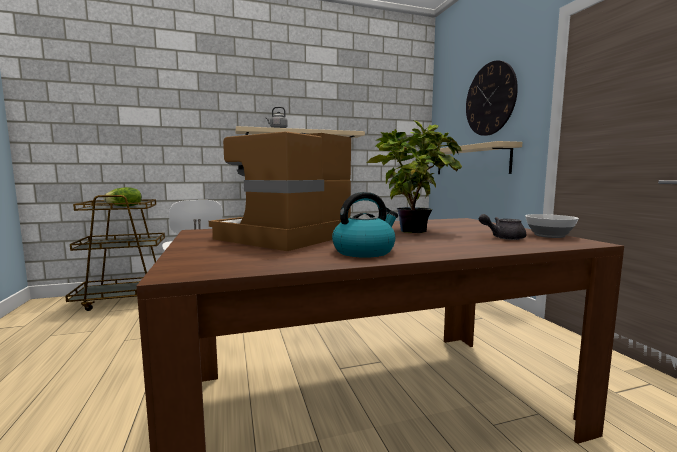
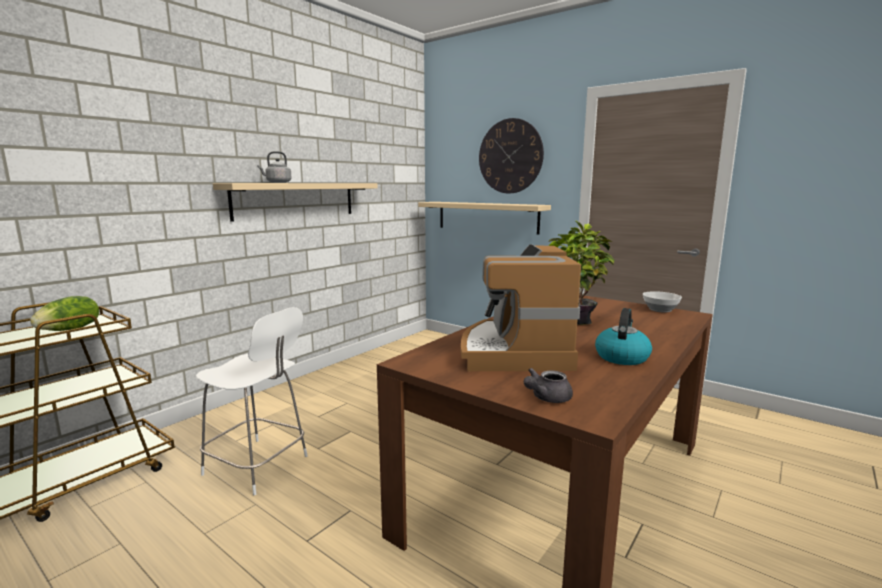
camera: 35 degrees left, 5 degrees up
(503, 238) = (645, 318): grey teapot -> grey teapot (546, 398)

